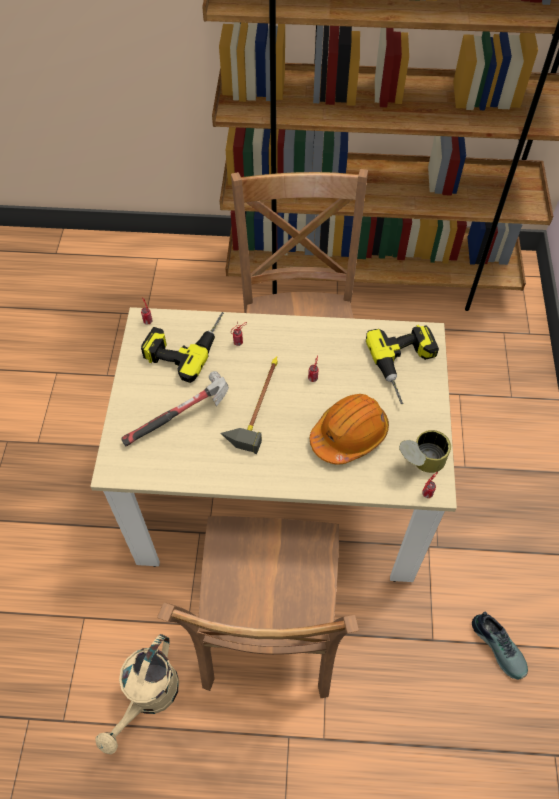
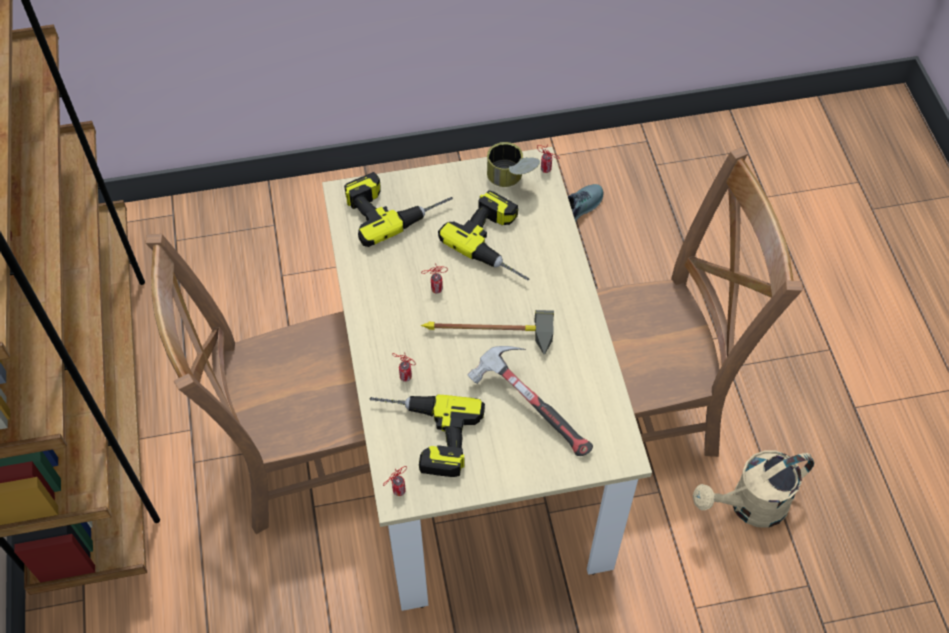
camera: 105 degrees left, 0 degrees up
(148, 697) = (749, 506): beige watering can -> beige watering can turned 150 degrees clockwise
(349, 434) = (500, 242): orange hard hat -> power drill

